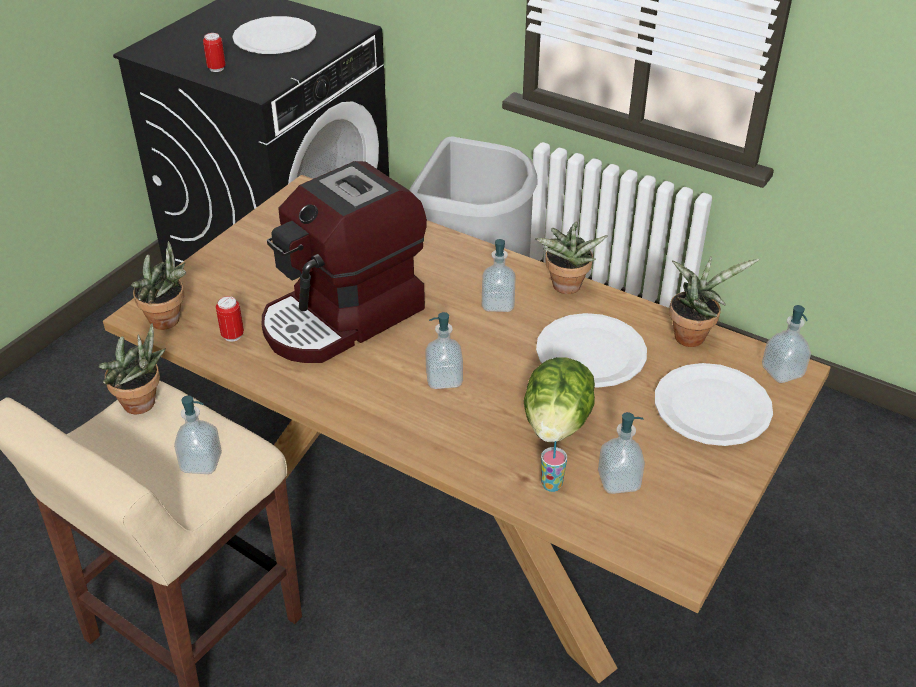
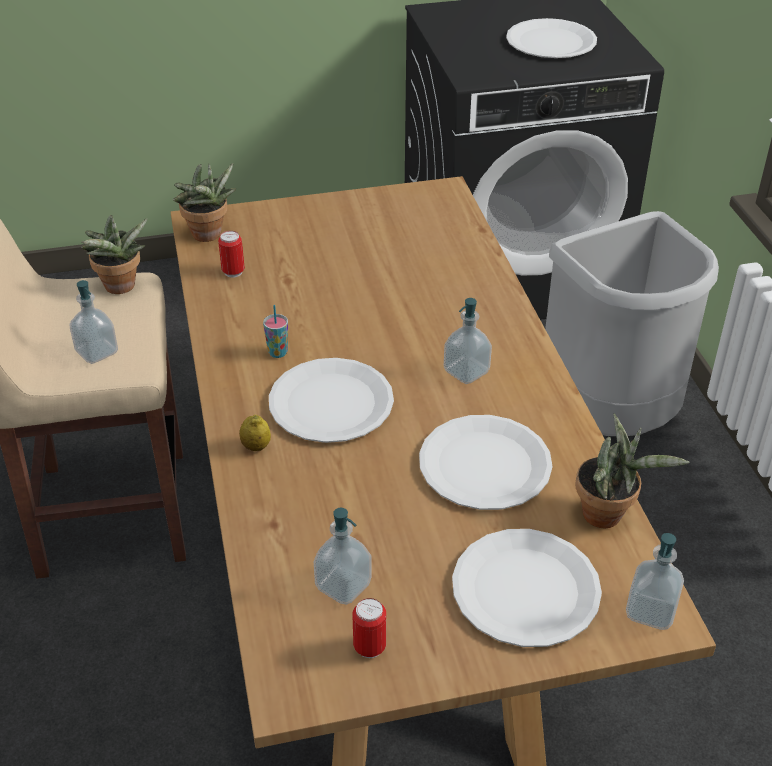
camera: 45 degrees right, 0 degrees up
(216, 68) = (465, 47): can -> can (369, 647)
(343, 317) = (328, 307): coffee machine -> none
(438, 440) = (256, 446): none -> lemon
(444, 379) = (331, 403): soap dispenser -> white plate
(551, 485) = (285, 546): cup -> cup (278, 352)
(557, 424) = (364, 502): lettuce -> none
(565, 288) = (547, 396): potted plant -> none

